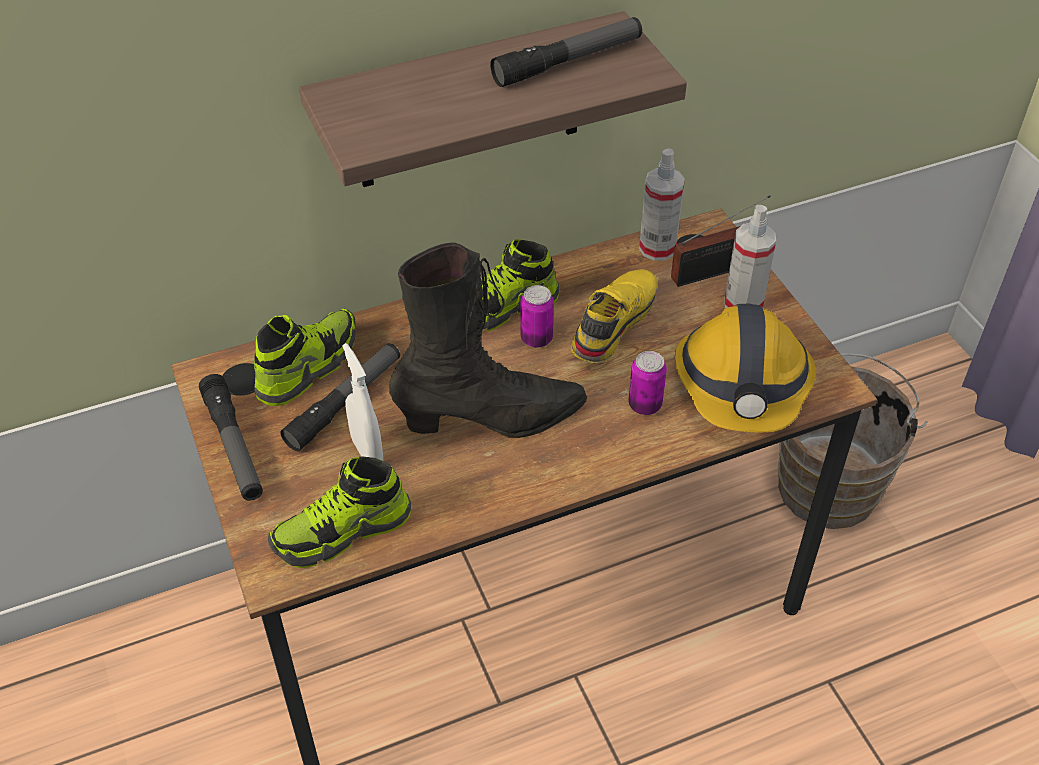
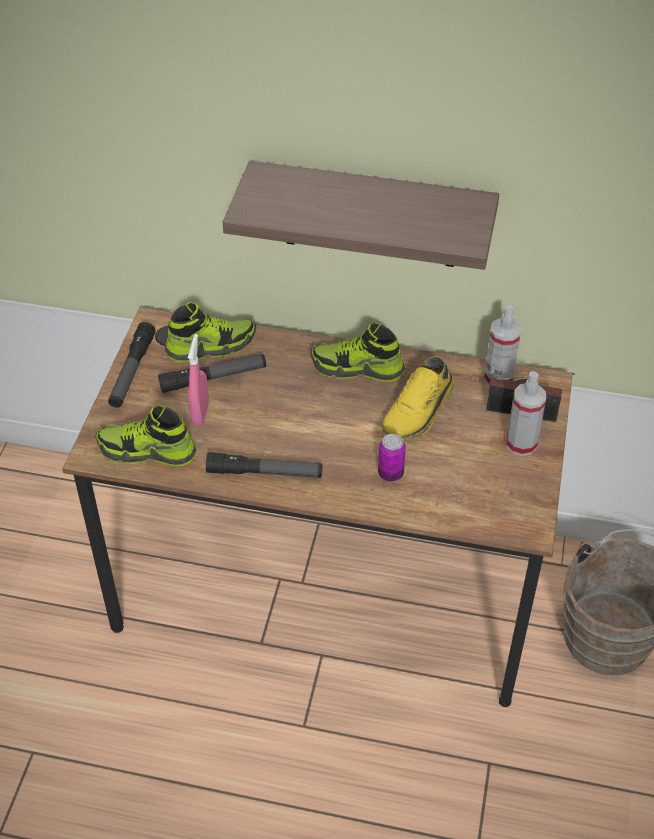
camera: 35 degrees right, 0 degrees up
(367, 451) = (200, 413): white spray bottle -> pink spray bottle
(491, 419) = (288, 433): black boot -> none
(536, 339) = (362, 398): can -> none
(568, 61) = (423, 212): flashlight -> flashlight (264, 473)
(611, 323) = (420, 411): yellow shoe -> yellow shoe turned 150 degrees clockwise
(742, 385) = (467, 495): hard hat -> none

